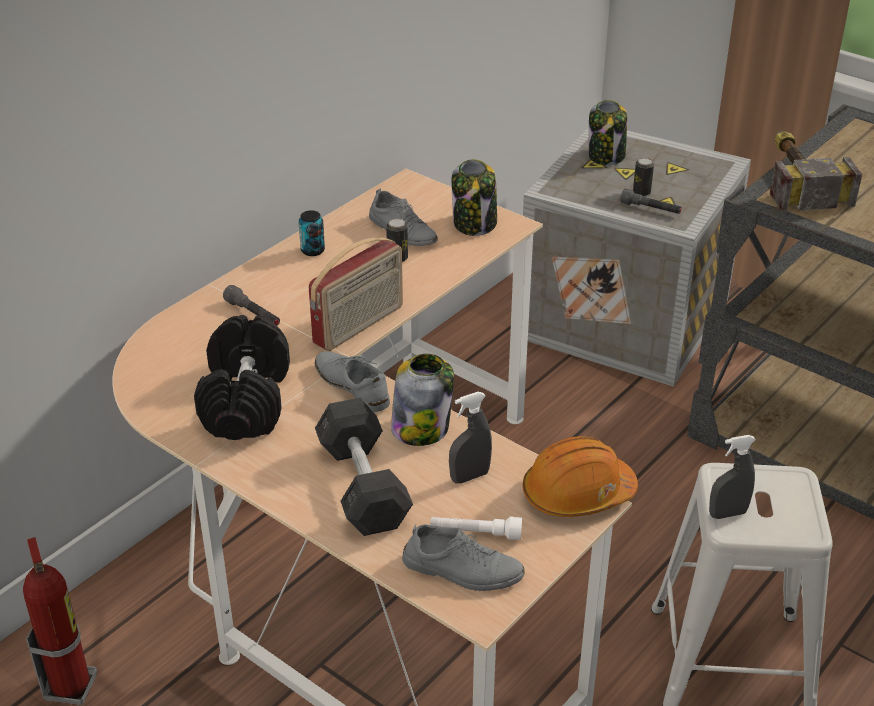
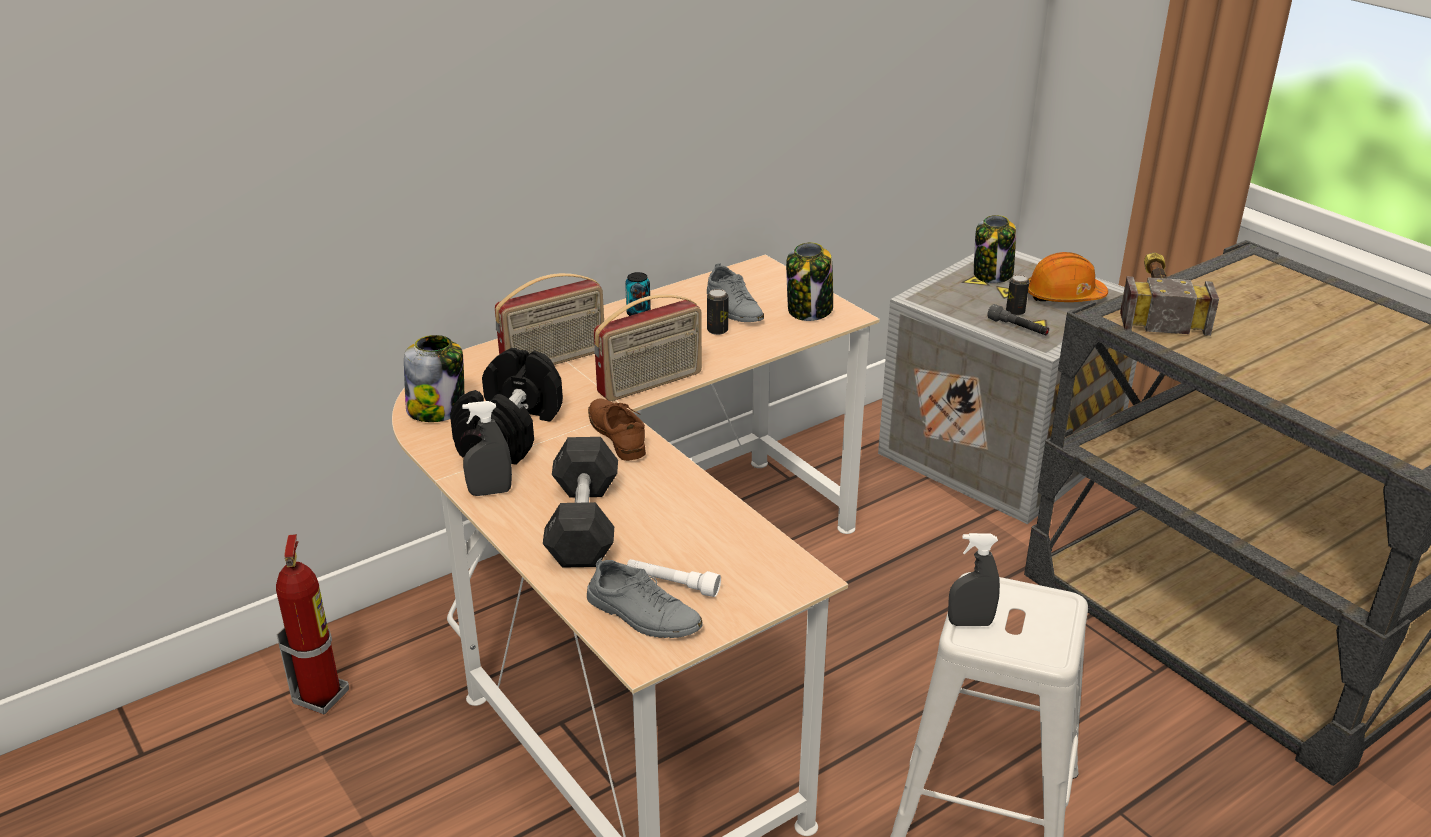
camera: 15 degrees right, 5 degrees down
(253, 314) = (554, 360): grey flashlight -> radio
(352, 386) = (617, 435): grey shoe -> brown shoe
(421, 428) = (666, 482): jar -> jar (437, 409)
(469, 476) = (692, 532): grey spray bottle -> grey spray bottle (490, 492)
(577, 494) = (794, 566): orange hard hat -> orange hard hat (1063, 296)

